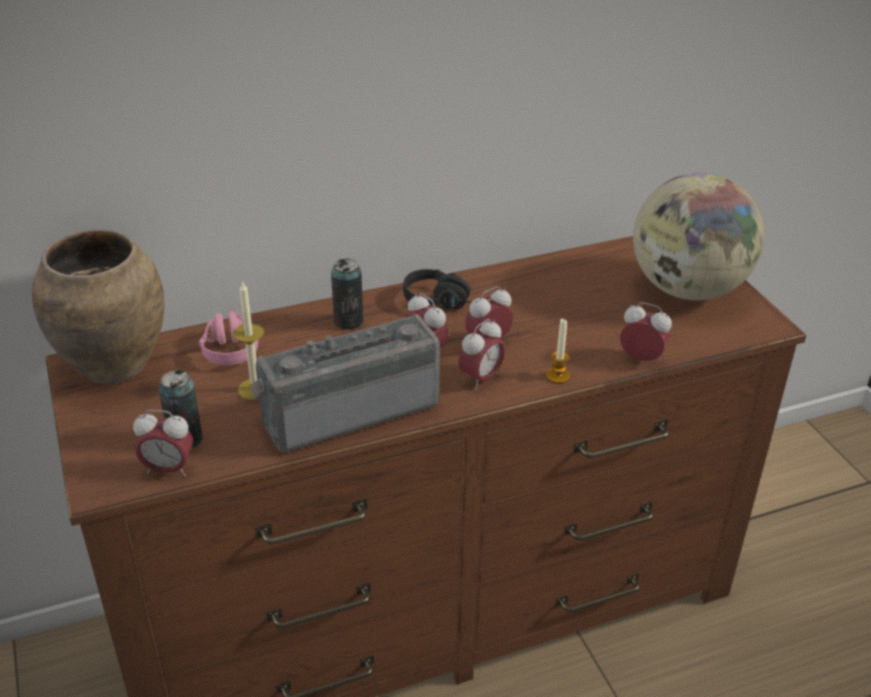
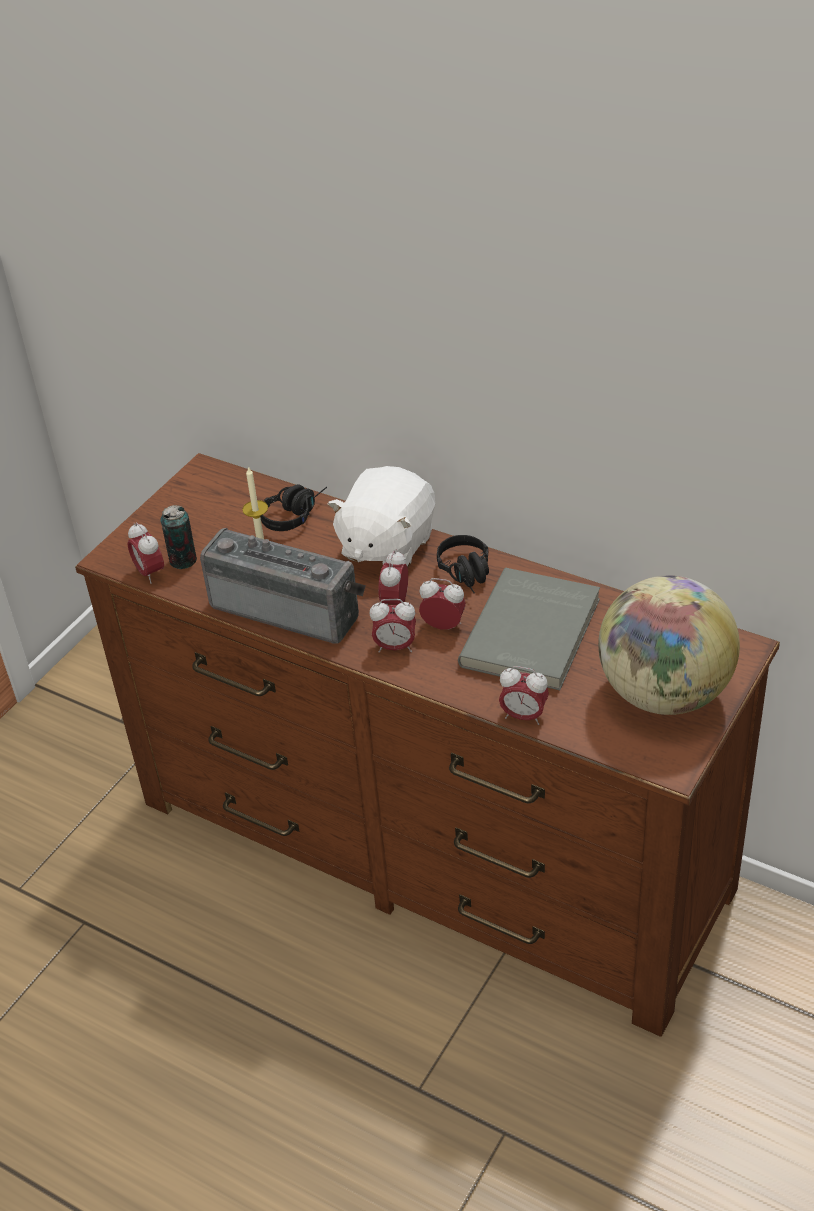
camera: 55 degrees right, 5 degrees up
(116, 367) = (217, 486): brown vase -> none
(229, 345) = (295, 514): pink headphones -> black headphones
(348, 321) = (386, 546): can -> white plush toy
(552, 308) = (533, 633): none -> grey book
(558, 376) = (445, 683): candle -> none
(641, 358) = (523, 716): alarm clock -> alarm clock turned 120 degrees clockwise

